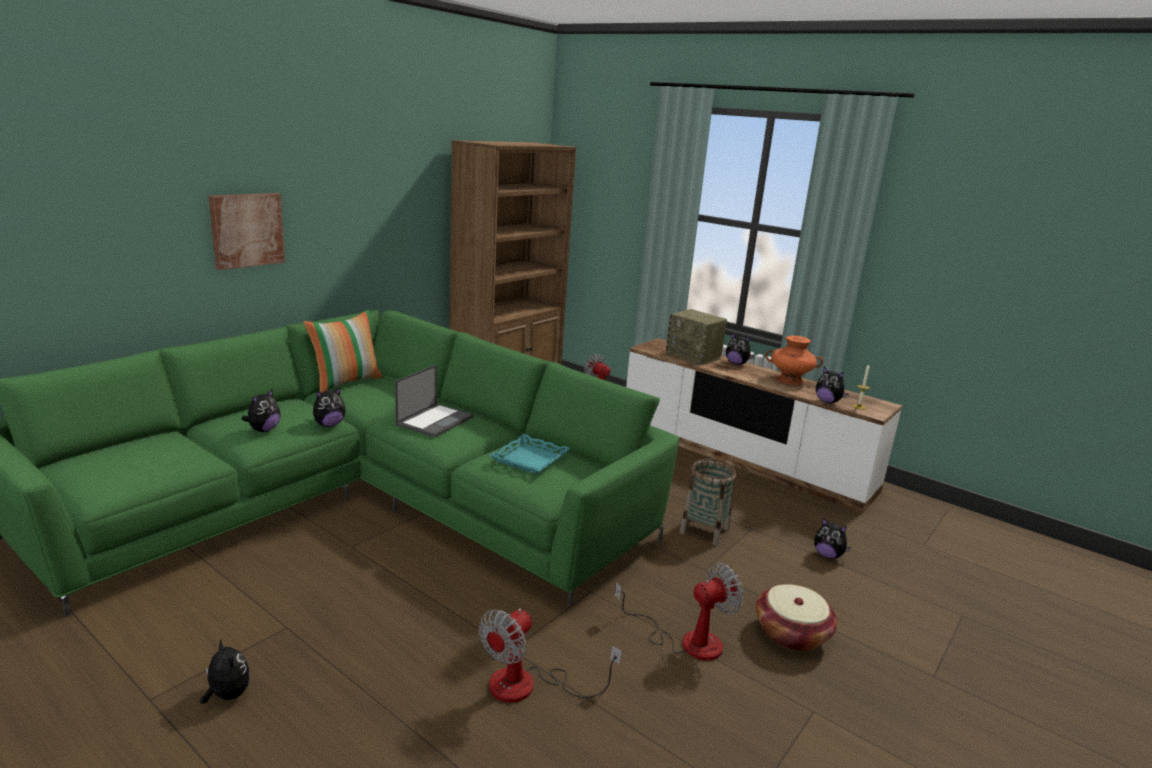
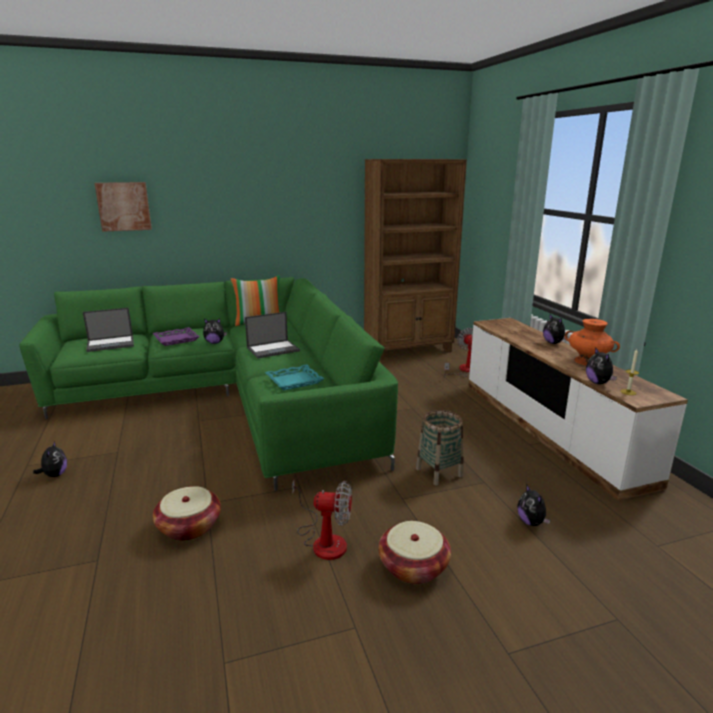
camera: 35 degrees right, 0 degrees up
(157, 457) = (111, 344): none -> laptop
(247, 230) = (206, 219): picture -> picture (124, 206)
(263, 430) = (176, 339): plush toy -> purple tray
(528, 686) = (189, 527): fan -> basket
(694, 357) = (520, 333): radio -> none

